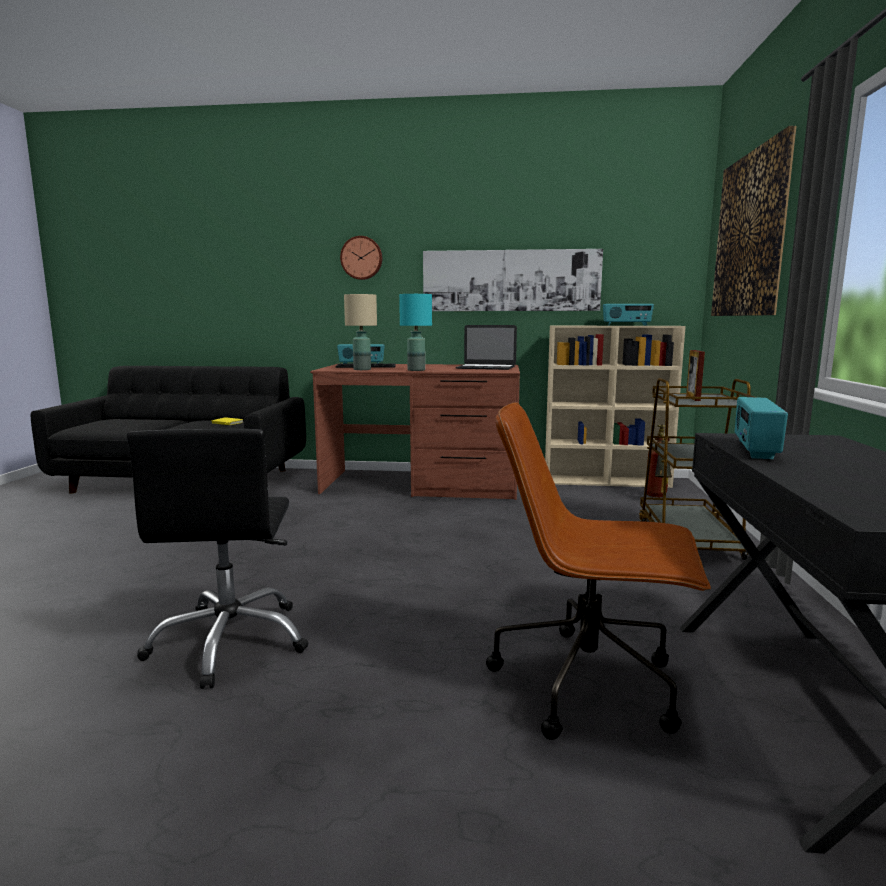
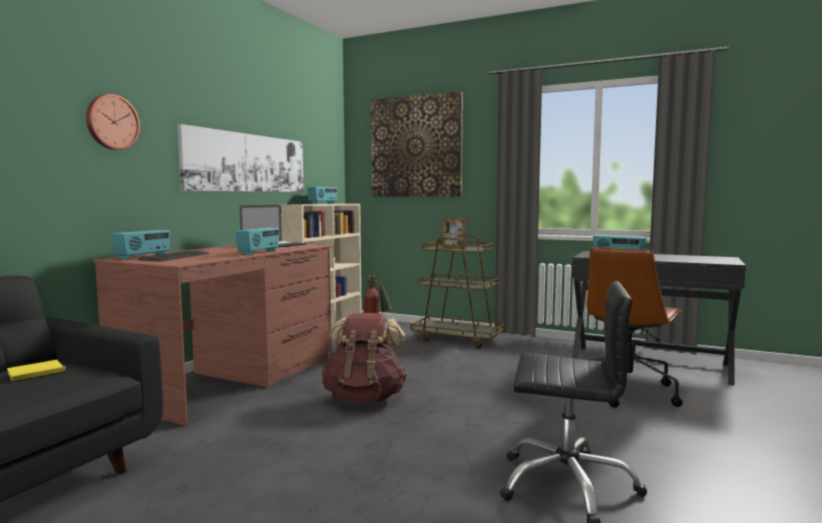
camera: 70 degrees left, 5 degrees down
(361, 369) = (212, 258): beige table lamp -> none
(411, 530) = (365, 398): none -> brown backpack
(416, 370) = (259, 252): turquoise table lamp -> radio

